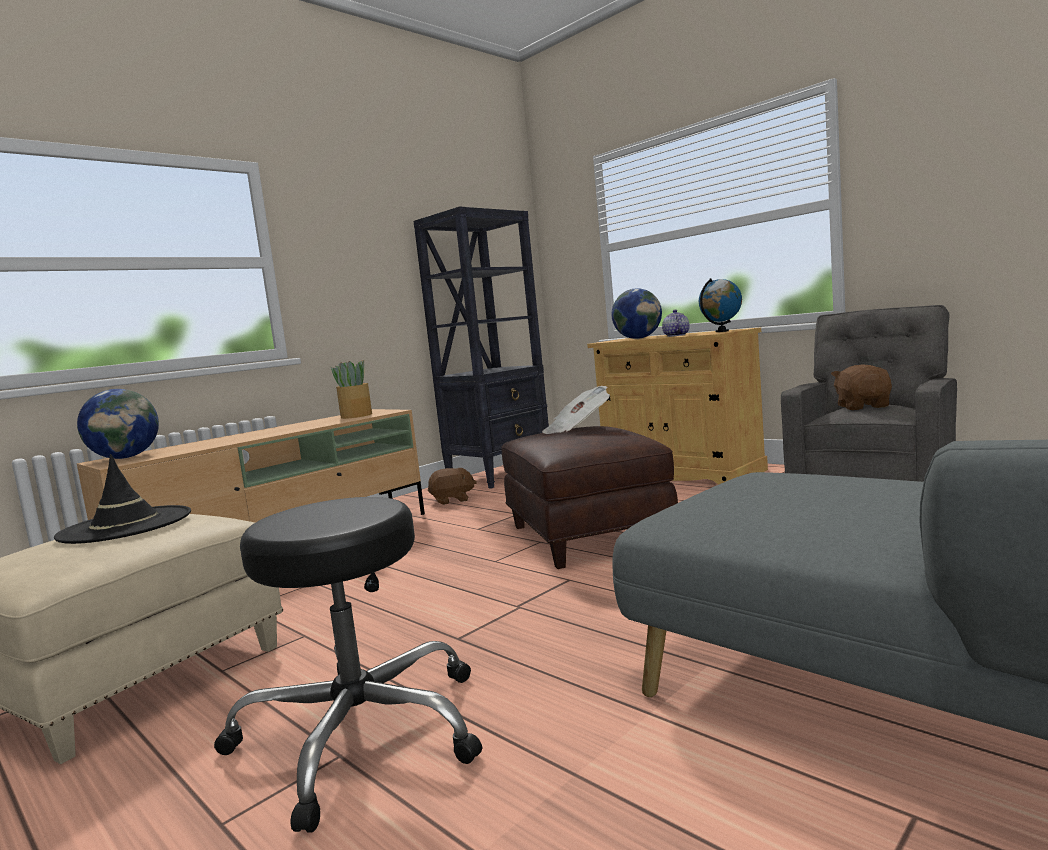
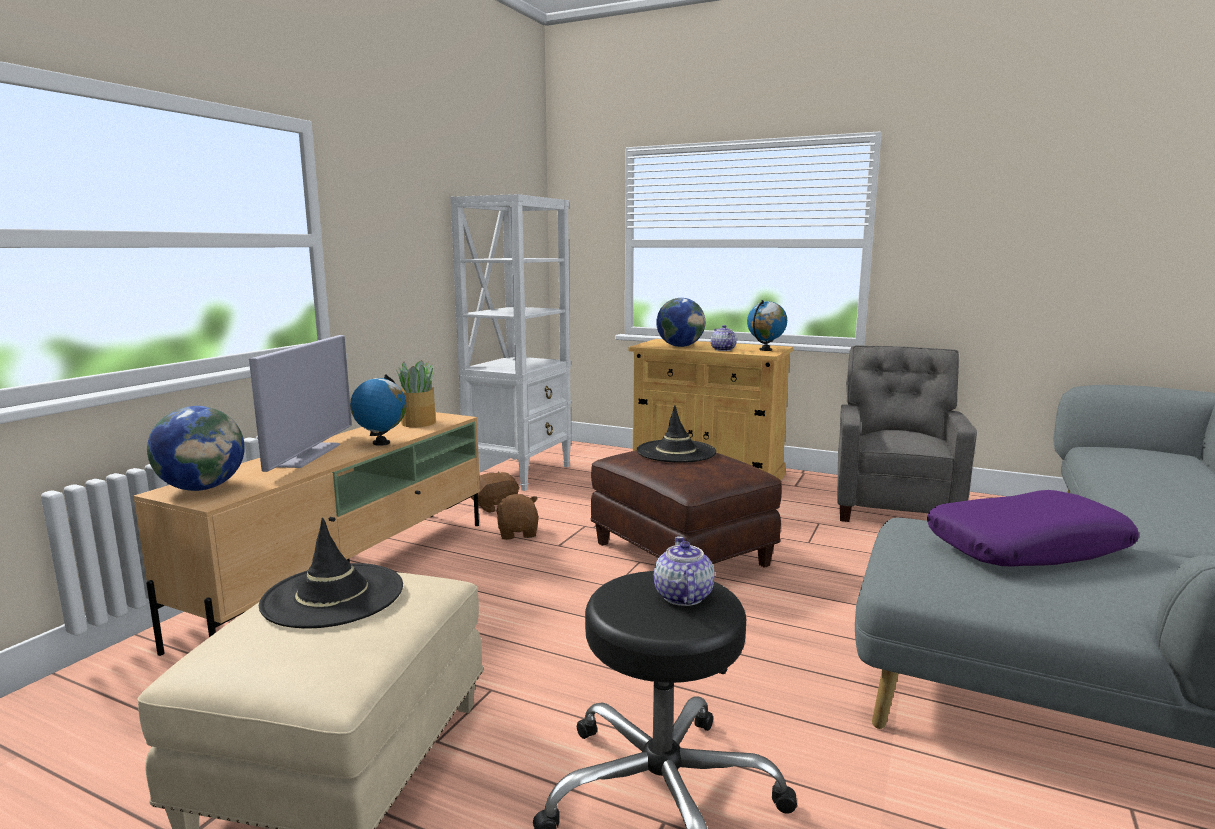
camera: 20 degrees left, 5 degrees up
(234, 437) = (307, 455): none -> television
(301, 428) = (381, 443): none -> globe
(347, 512) = (682, 597): none -> teapot
(500, 475) = (520, 473): black bookcase -> white bookcase
(577, 429) = (676, 452): newspaper -> black hat
(863, 406) = (900, 435): brown plush toy -> brown plush toy (518, 533)
(865, 487) = (1026, 547): none -> purple pillow

